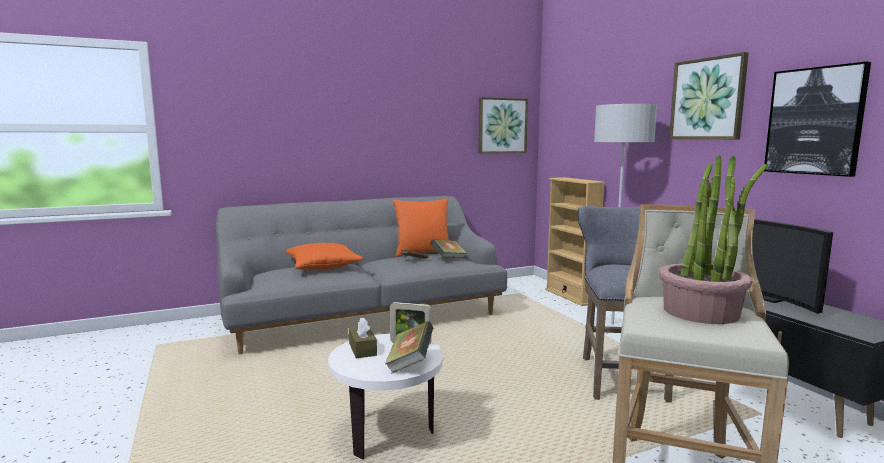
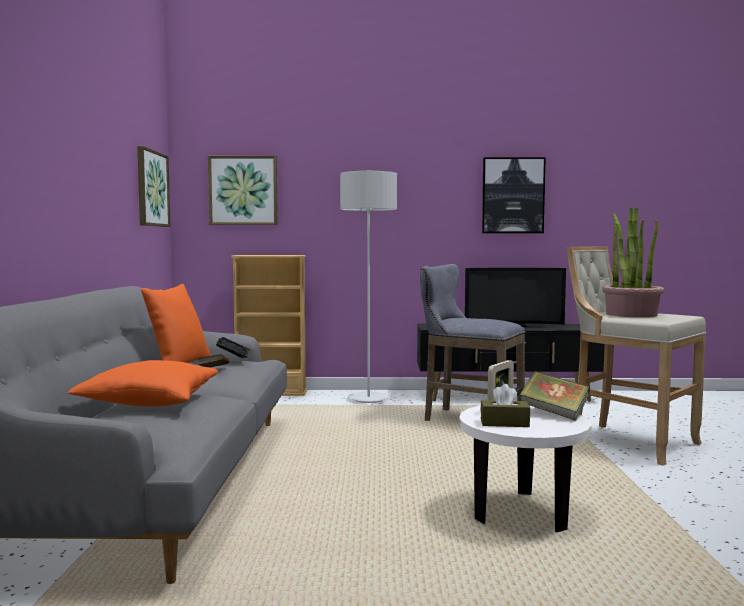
camera: 65 degrees left, 5 degrees down
(707, 99) = (422, 174): picture -> picture (243, 190)

